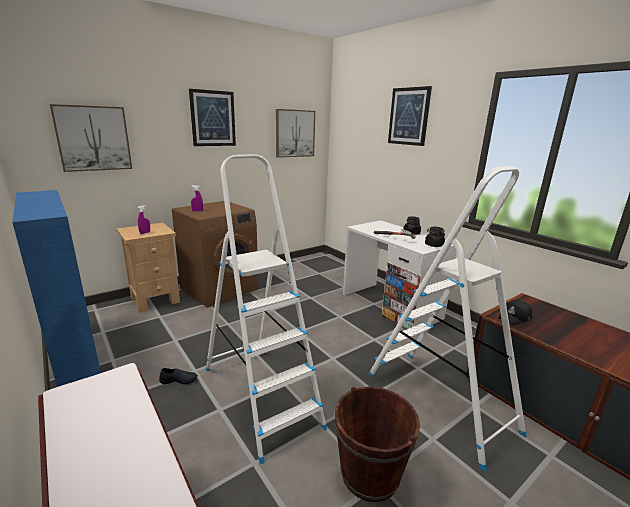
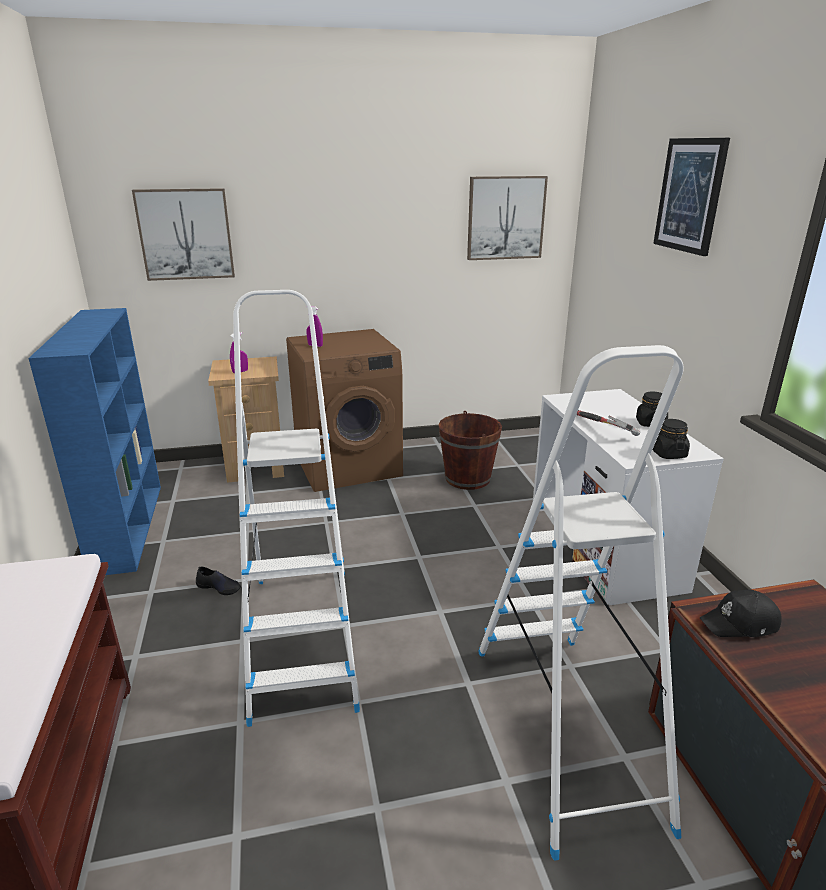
camera: 25 degrees right, 5 degrees up
(213, 118) = (358, 198): picture -> none
(369, 474) = (374, 793): brown bucket -> brown bucket (467, 479)

